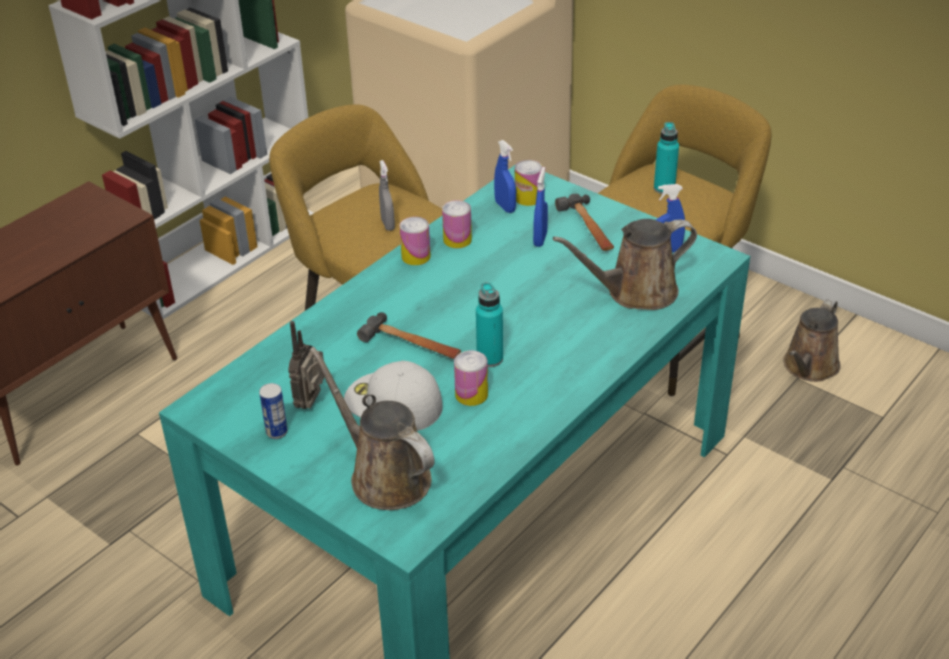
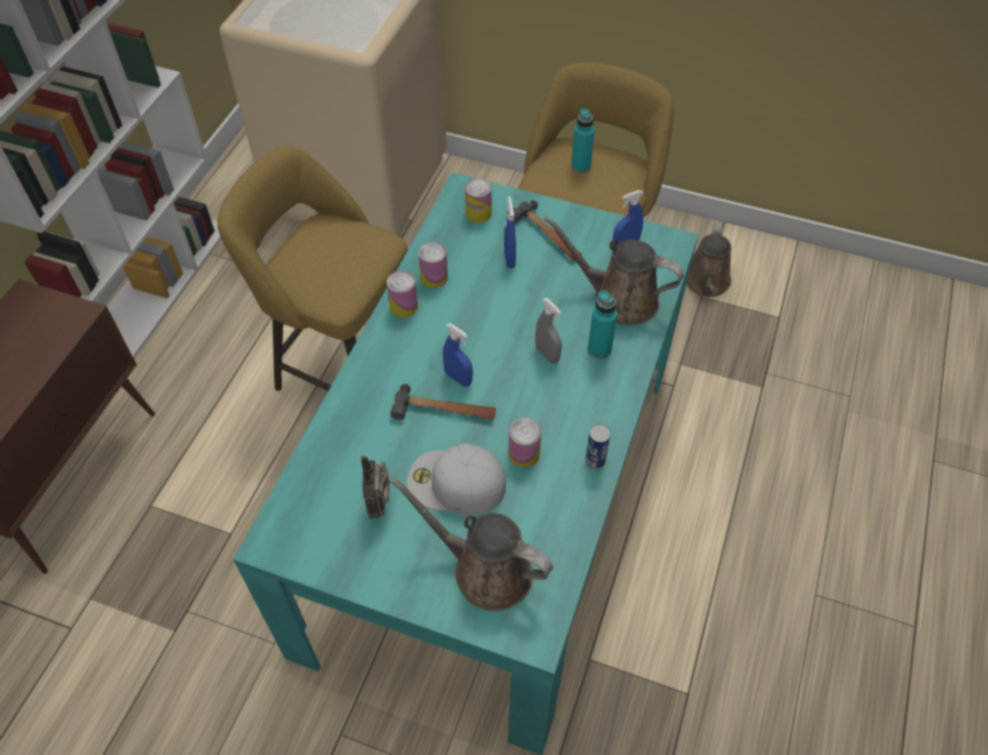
camera: 20 degrees left, 15 degrees up
(277, 432) = (361, 549): can -> can (595, 461)
(388, 224) = (347, 263): grey spray bottle -> grey spray bottle (547, 354)
(489, 358) = (523, 408): turquoise bottle -> turquoise bottle (599, 349)
(505, 207) = (462, 228): blue spray bottle -> blue spray bottle (458, 378)
(635, 292) = (619, 299): brown watering can -> brown watering can turned 60 degrees clockwise

